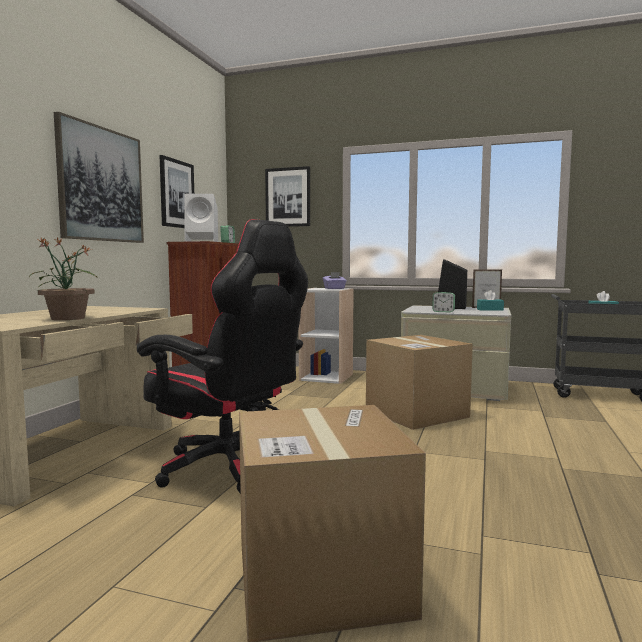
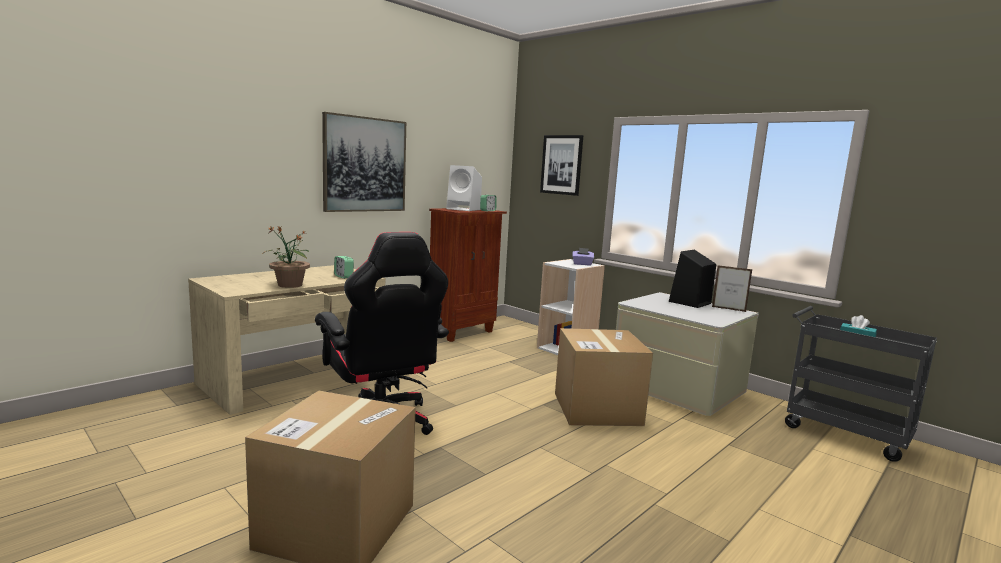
camera: 25 degrees right, 5 degrees up
(177, 194) = (448, 164): picture -> none
(443, 311) = (660, 309): alarm clock -> alarm clock (343, 276)
(490, 310) = (723, 313): turquoise tissue box -> none

